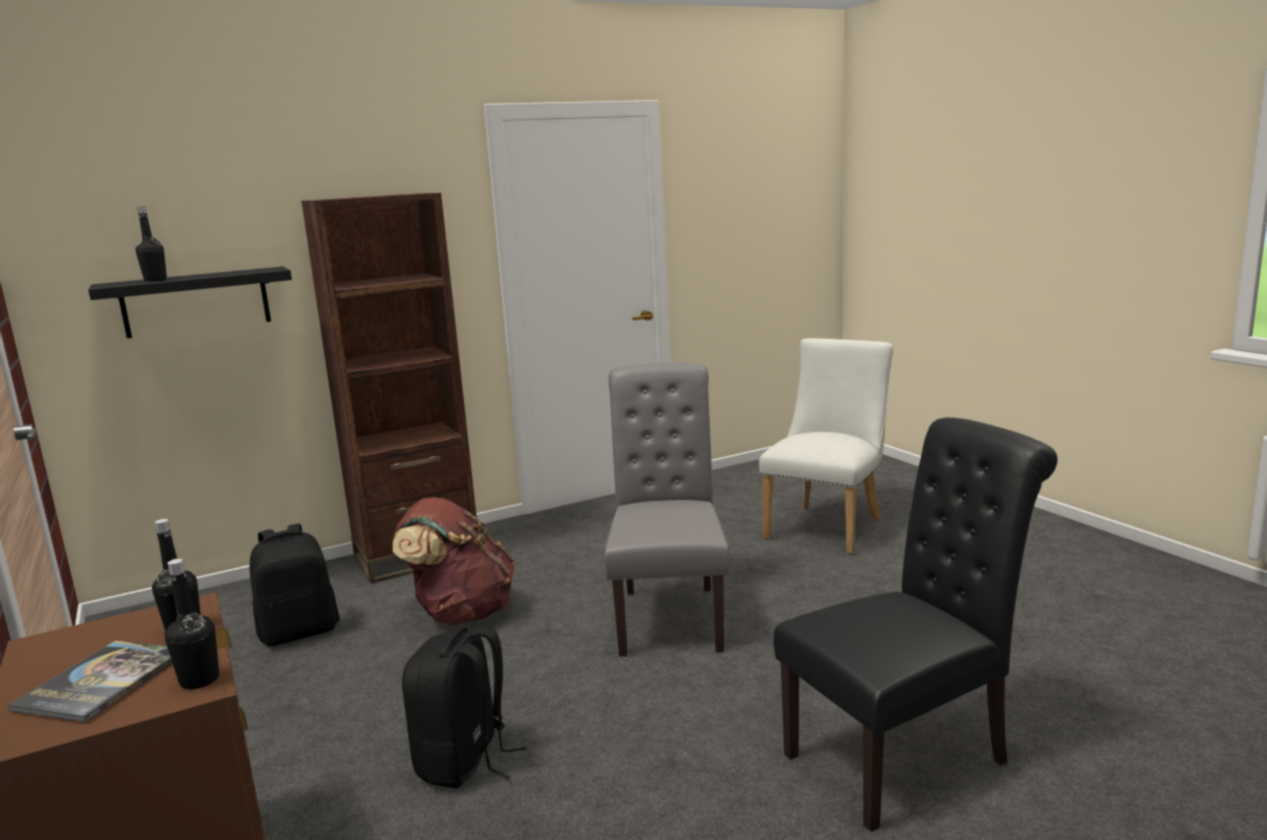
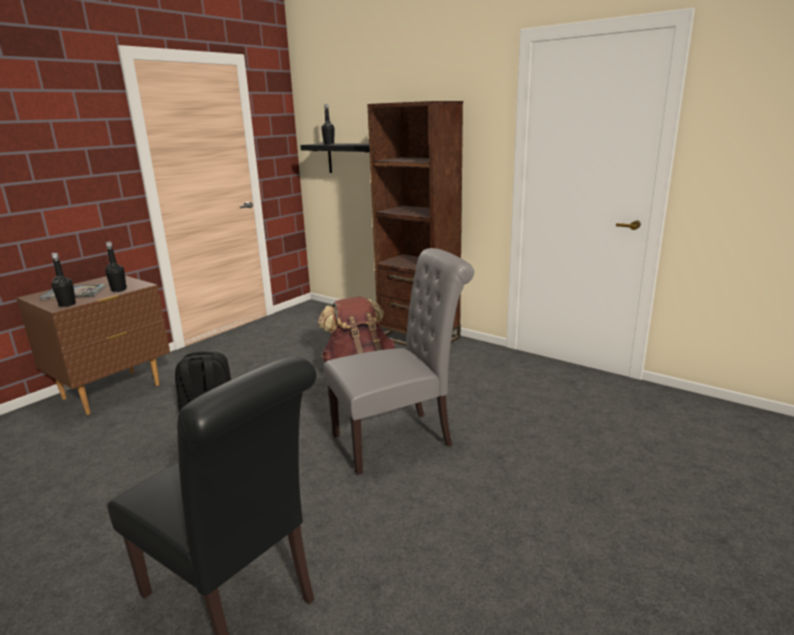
camera: 65 degrees right, 5 degrees up
(300, 632) = (318, 341): black backpack -> none
(828, 526) = (635, 479): white chair -> none

